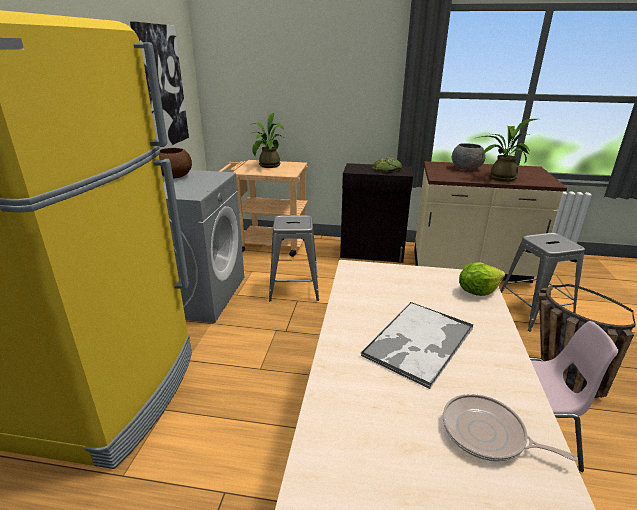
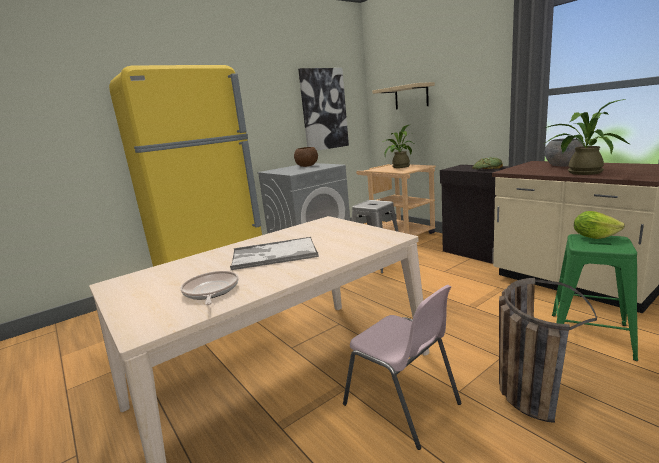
camera: 45 degrees right, 10 degrees down
(270, 78) = (411, 97): none -> beige shelf
(477, 291) = (374, 243): lettuce -> lettuce (594, 237)
(533, 312) = (590, 335): grey stool -> green stool

